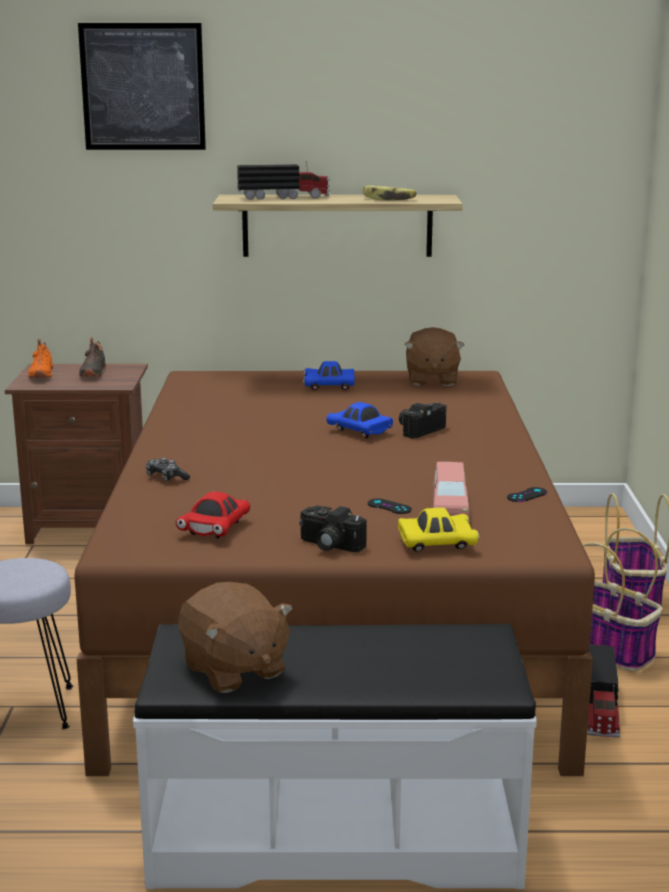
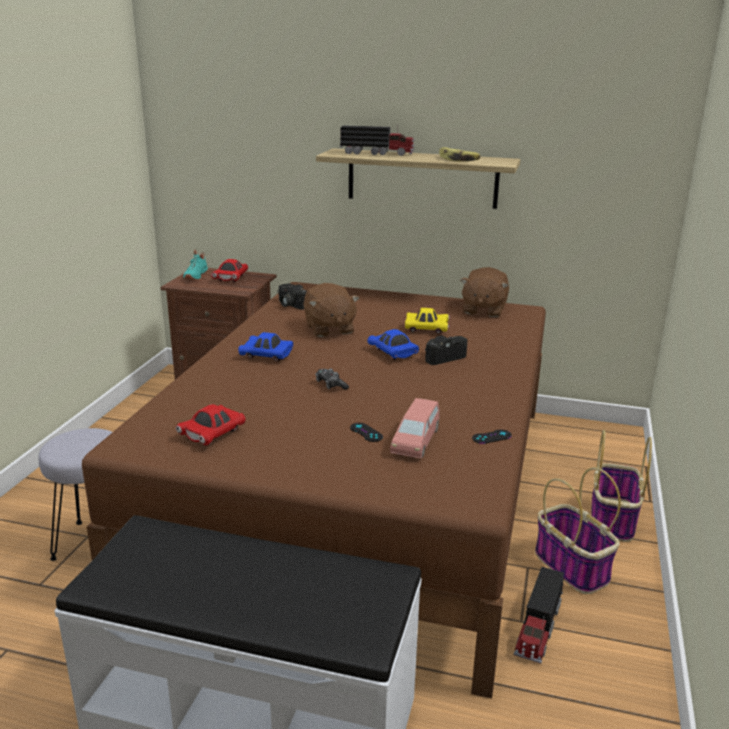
camera: 15 degrees right, 5 degrees up
(40, 374) = (195, 276): orange shoe -> turquoise shoe
(92, 373) = (231, 278): black shoe -> red toy car
(143, 87) = (277, 59): picture -> none
(166, 478) = (213, 379): game controller -> game controller (330, 385)
(233, 670) = (154, 576): brown plush toy -> brown plush toy (329, 329)
(328, 545) = (289, 466): camera -> camera (290, 305)
(329, 387) = (397, 308): blue toy car -> blue toy car (266, 356)
(437, 544) = (379, 480): yellow toy car -> yellow toy car (426, 330)

